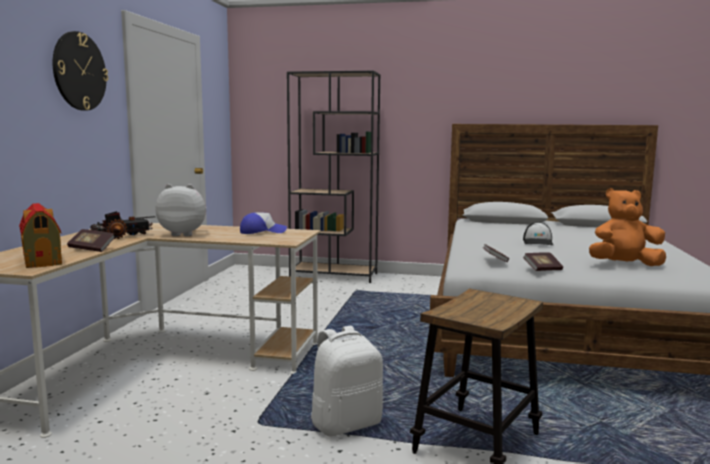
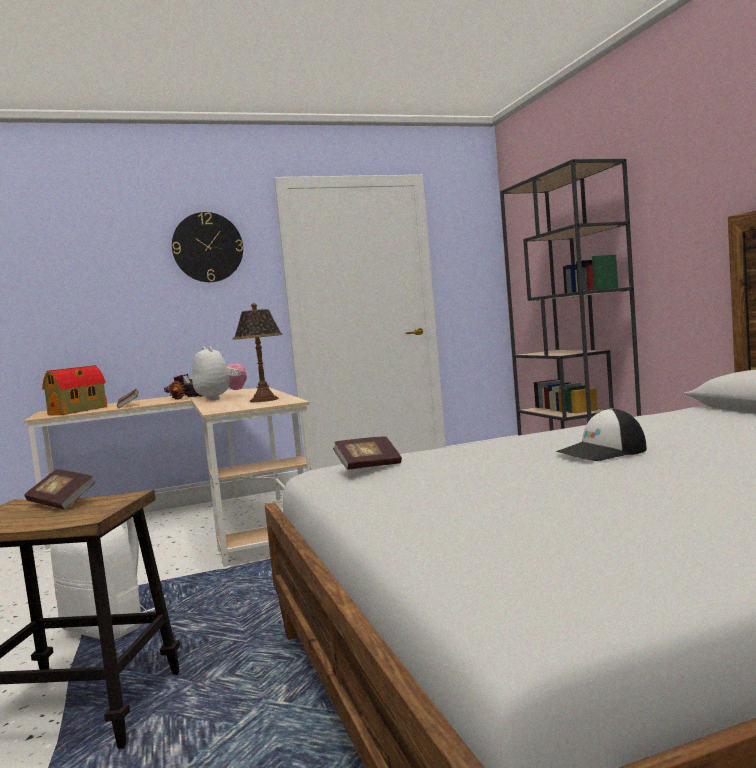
camera: 60 degrees right, 5 degrees down
(262, 232) = (264, 400): cap -> table lamp
(542, 269) = (359, 491): book -> book (61, 503)
(624, 265) = (525, 519): orange plush toy -> none

